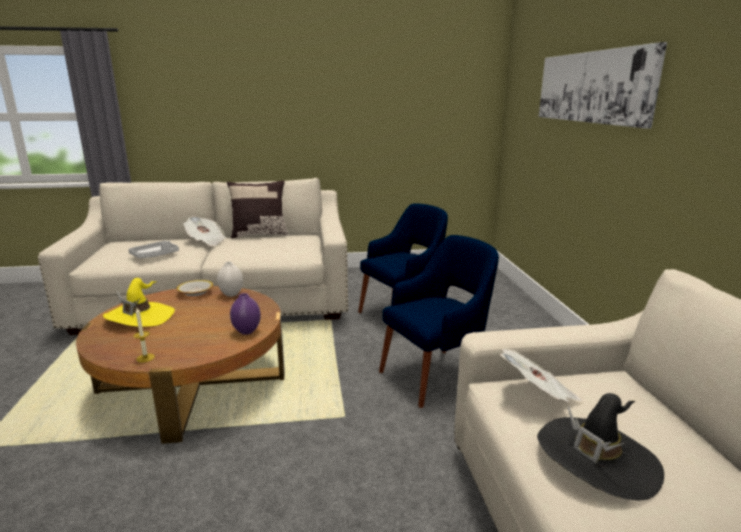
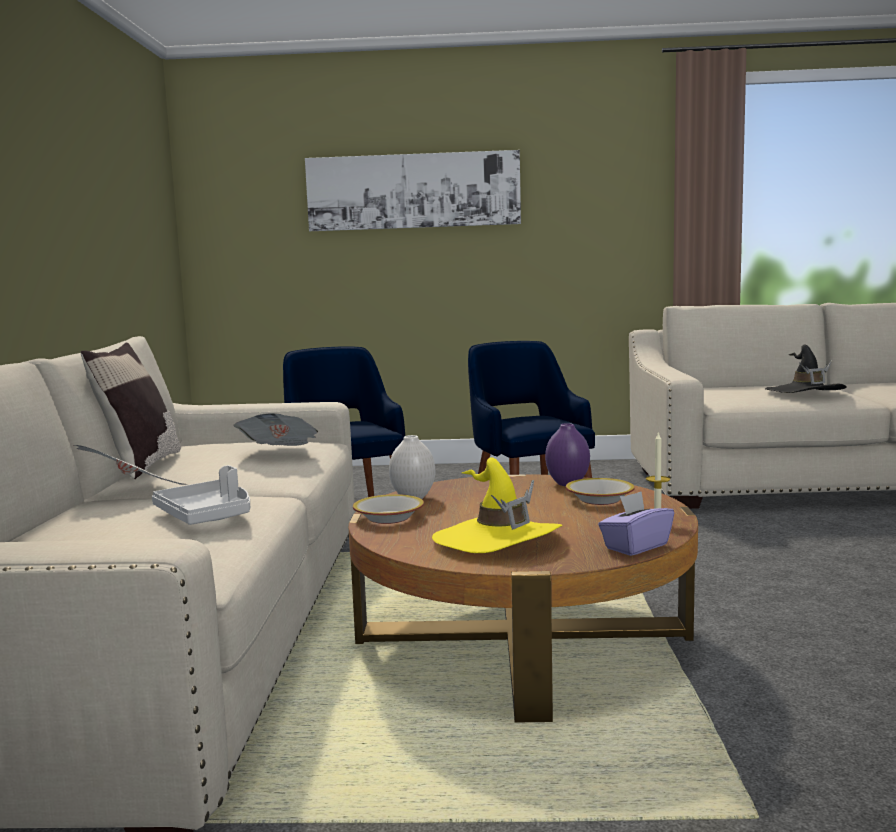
camera: 80 degrees left, 10 degrees down
(101, 350) = (635, 546): none -> purple tissue box
(201, 341) = (600, 500): none -> bowl
(538, 395) = (732, 395): newspaper -> newspaper (280, 453)

